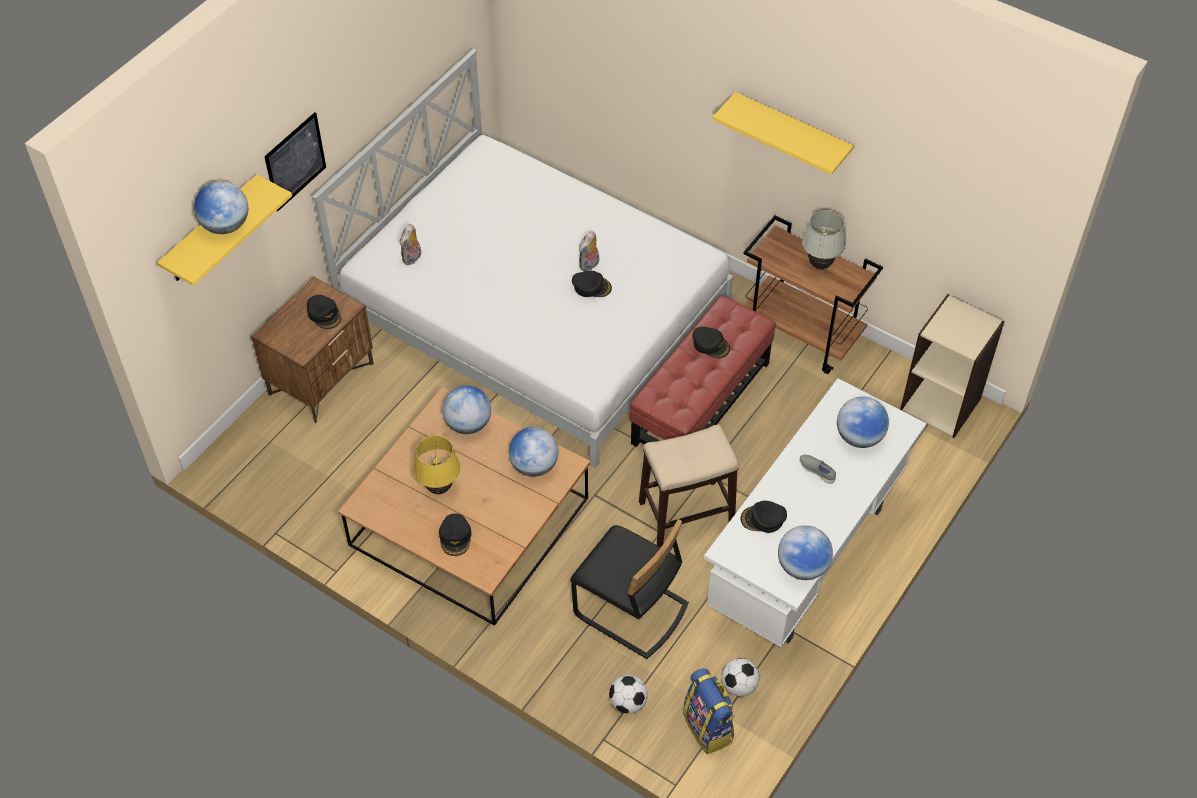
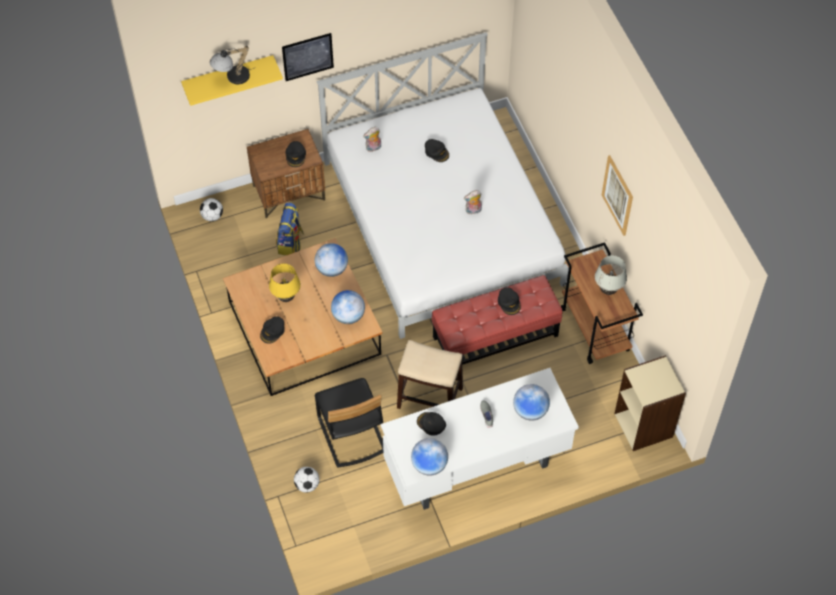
camera: 35 degrees right, 5 degrees up
(226, 225) = (232, 78): globe -> table lamp
(591, 286) = (462, 225): black cap -> black cap (436, 152)
(709, 727) = (339, 527): backpack -> backpack (290, 243)
(738, 685) = (375, 515): football -> football (212, 216)
(792, 132) = (617, 195): yellow shelf -> picture

